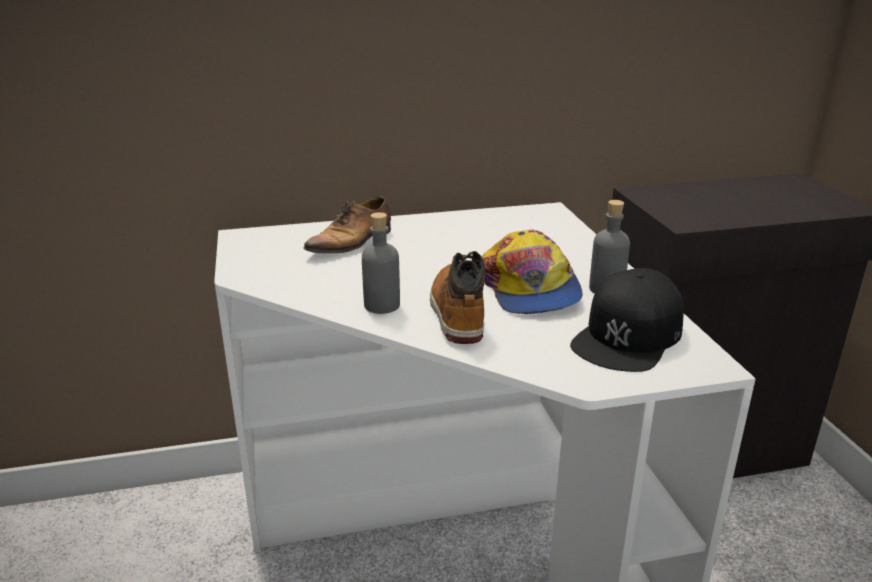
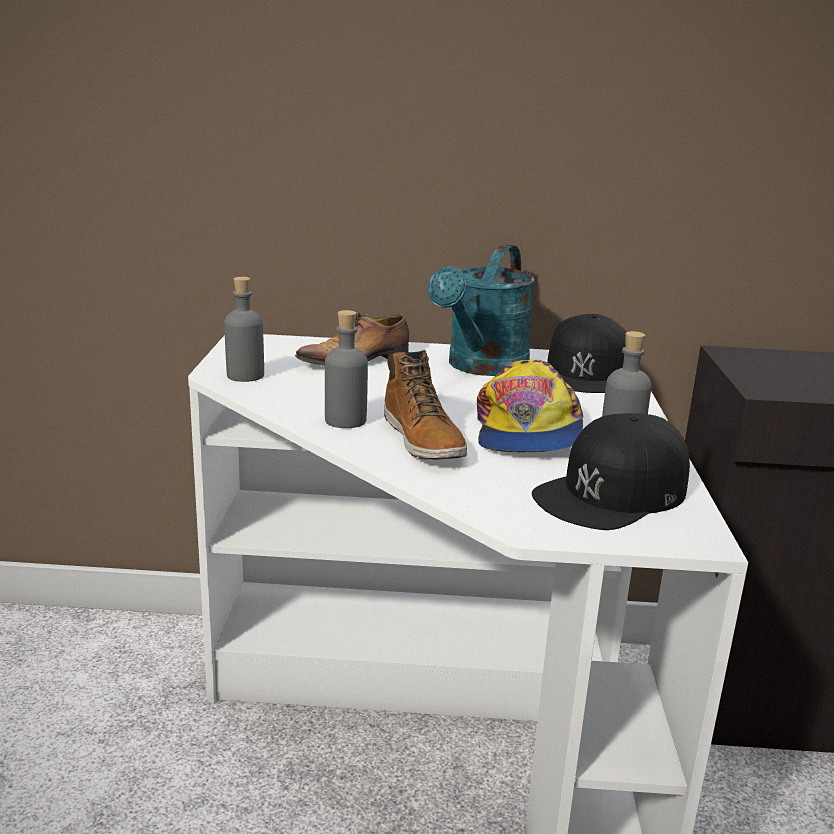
camera: 15 degrees right, 5 degrees down
(266, 274) = (245, 375): none -> grey bottle
(456, 312) = (423, 439): boot -> boot turned 150 degrees clockwise
(457, 233) = (482, 367): none -> turquoise watering can
(539, 225) = (585, 372): none -> black cap

